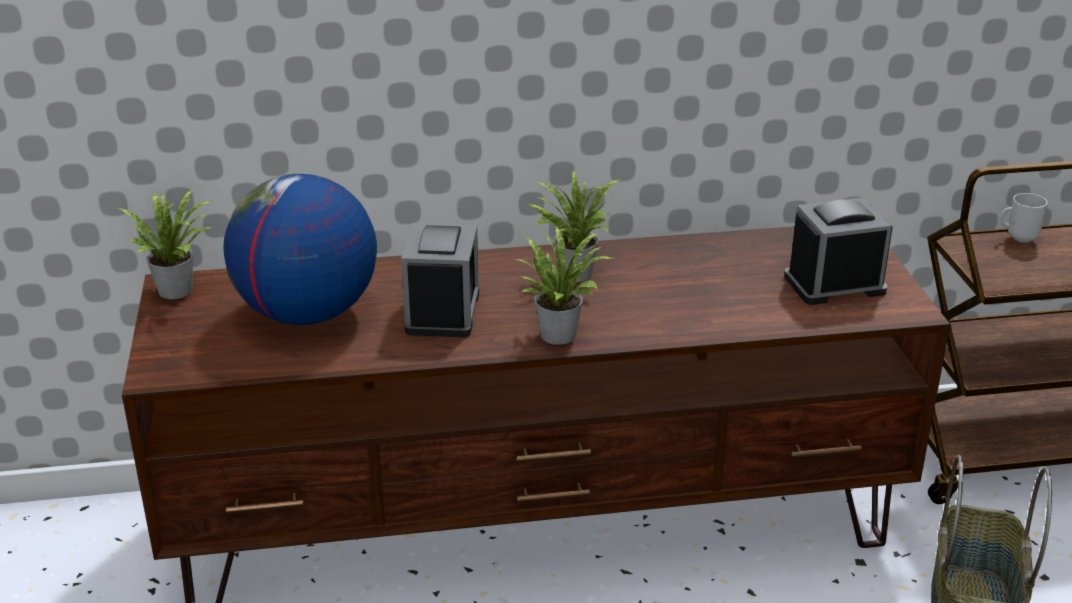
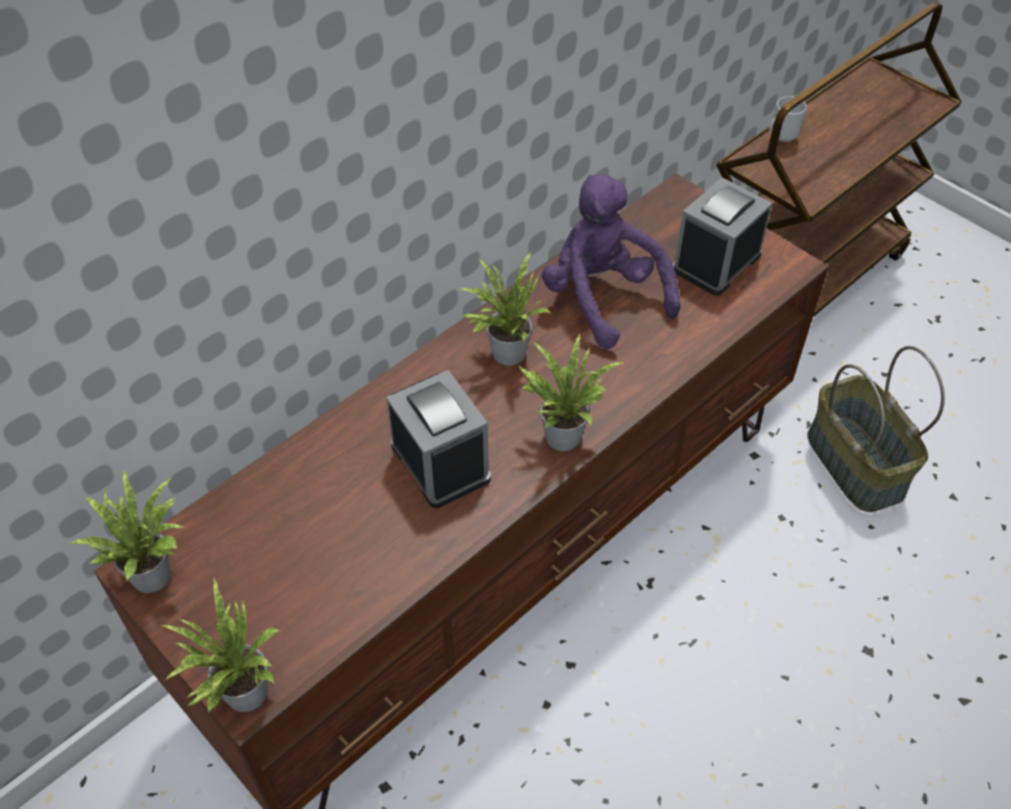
camera: 35 degrees left, 20 degrees up
(154, 370) = (240, 694): none -> potted plant
(306, 314) = (317, 534): globe -> none
(697, 270) = (602, 298): none -> purple plush toy

